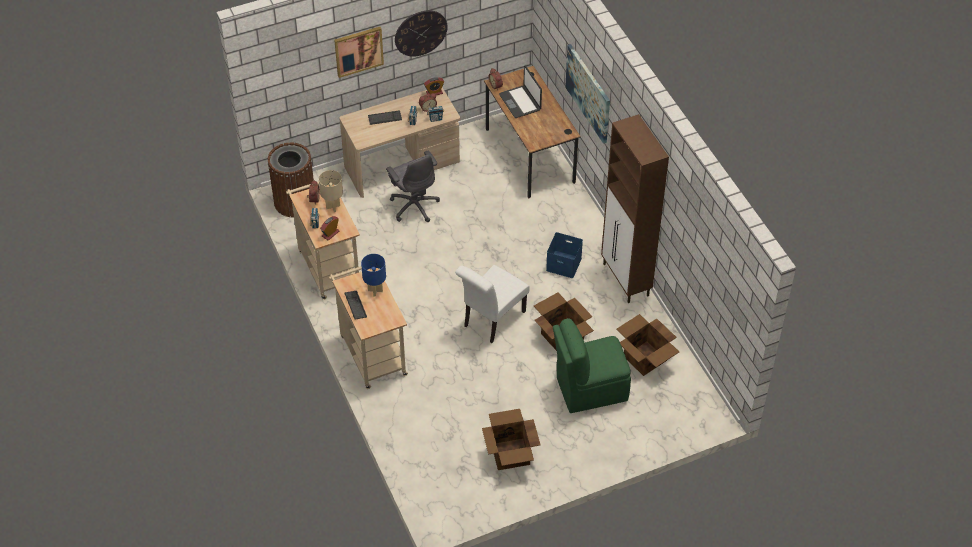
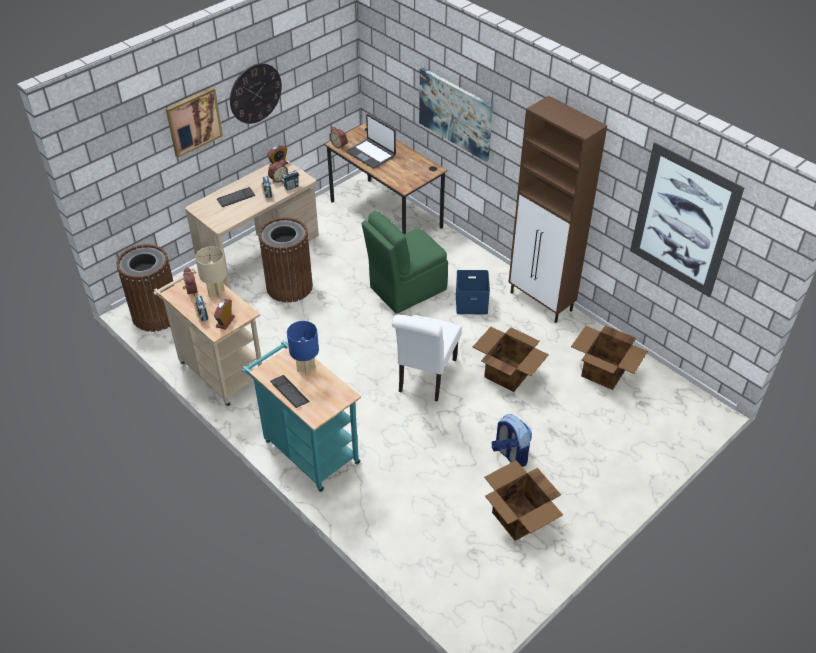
camera: 20 degrees left, 5 degrees down
(371, 352) = (307, 449): beige cart -> turquoise cart
(414, 205) = (289, 286): grey office chair -> brown trash can
(528, 404) = (510, 454): none -> backpack
(589, 389) = (565, 419): green chair -> green chair (406, 289)
(709, 253) = (683, 221): none -> picture

